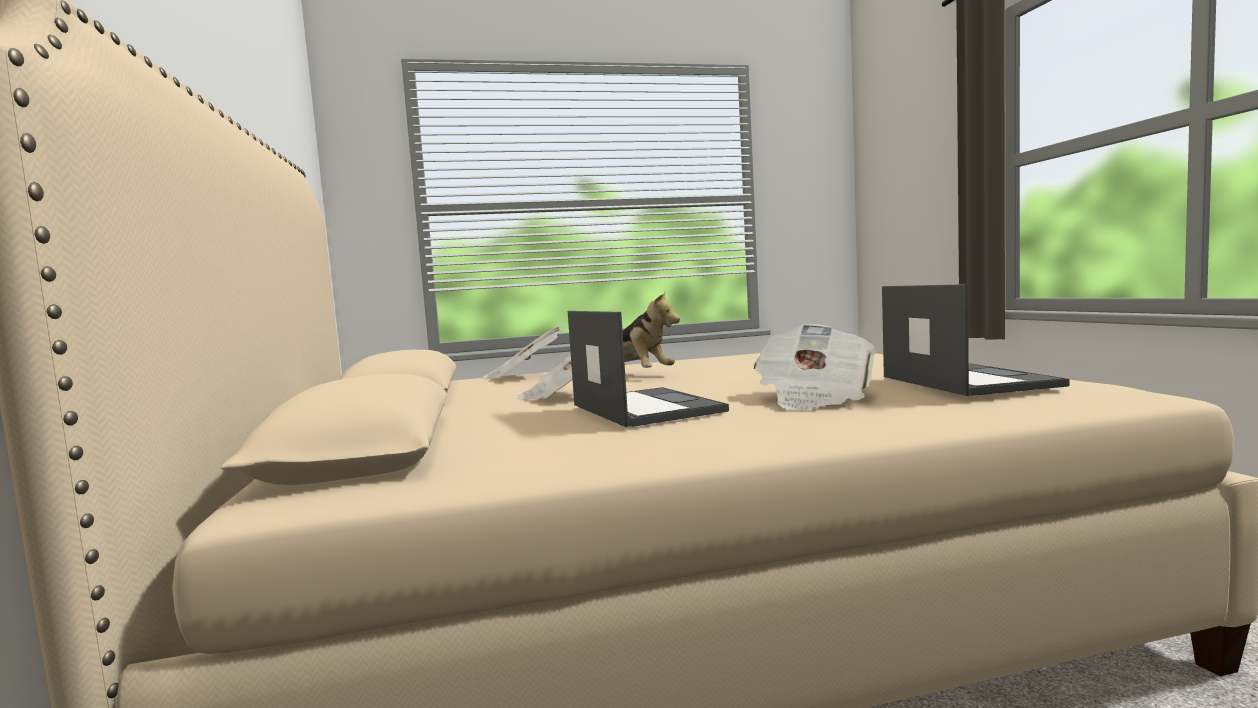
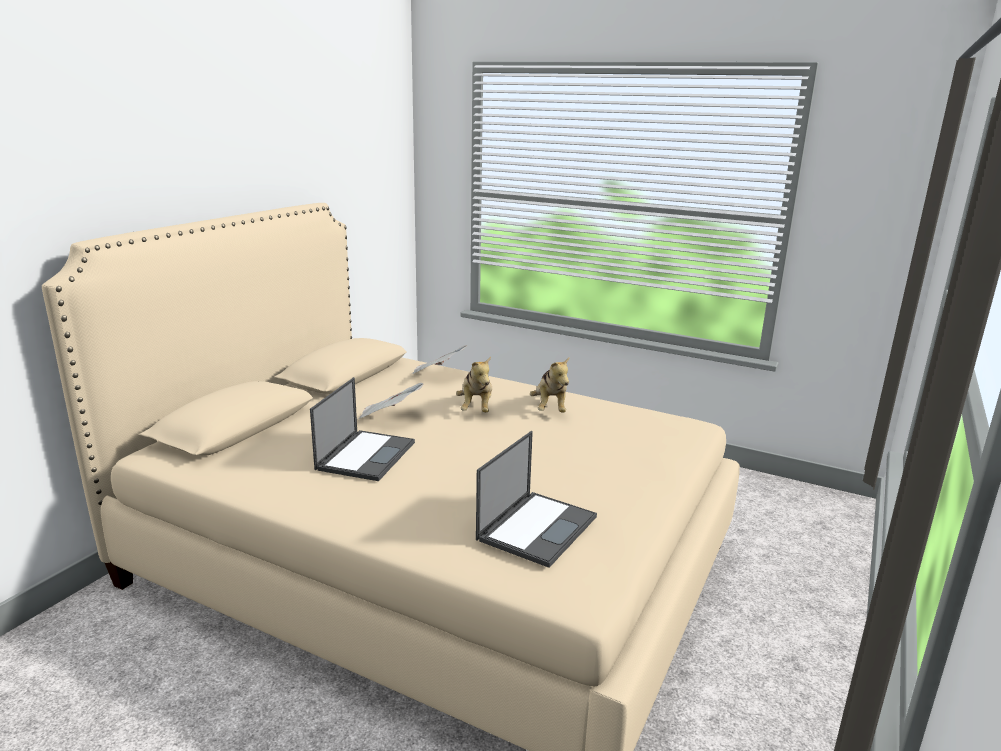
camera: 40 degrees right, 15 degrees up
(699, 363) = (550, 408): none -> plush toy
(813, 398) = (441, 493): newspaper -> none

